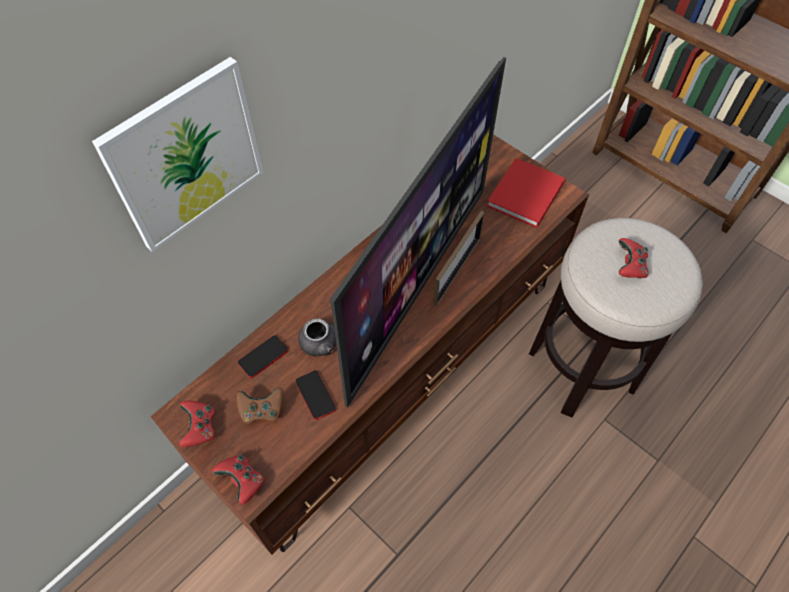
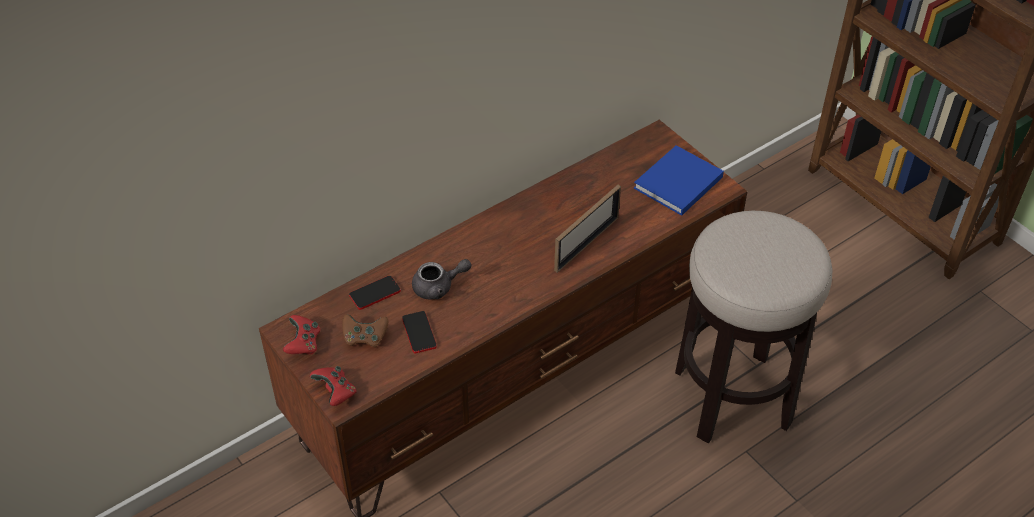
camera: 10 degrees right, 10 degrees down
(186, 156) = (341, 78): picture -> none
(416, 286) = (541, 252): television -> none
(524, 196) = (676, 184): red book -> blue book
(629, 267) = (754, 254): red game controller -> none

